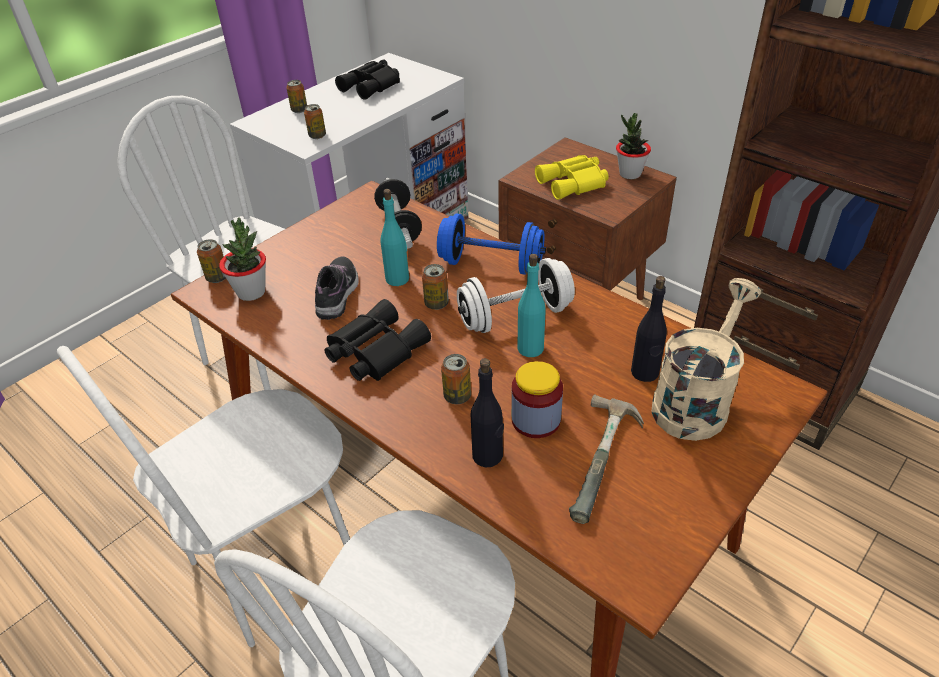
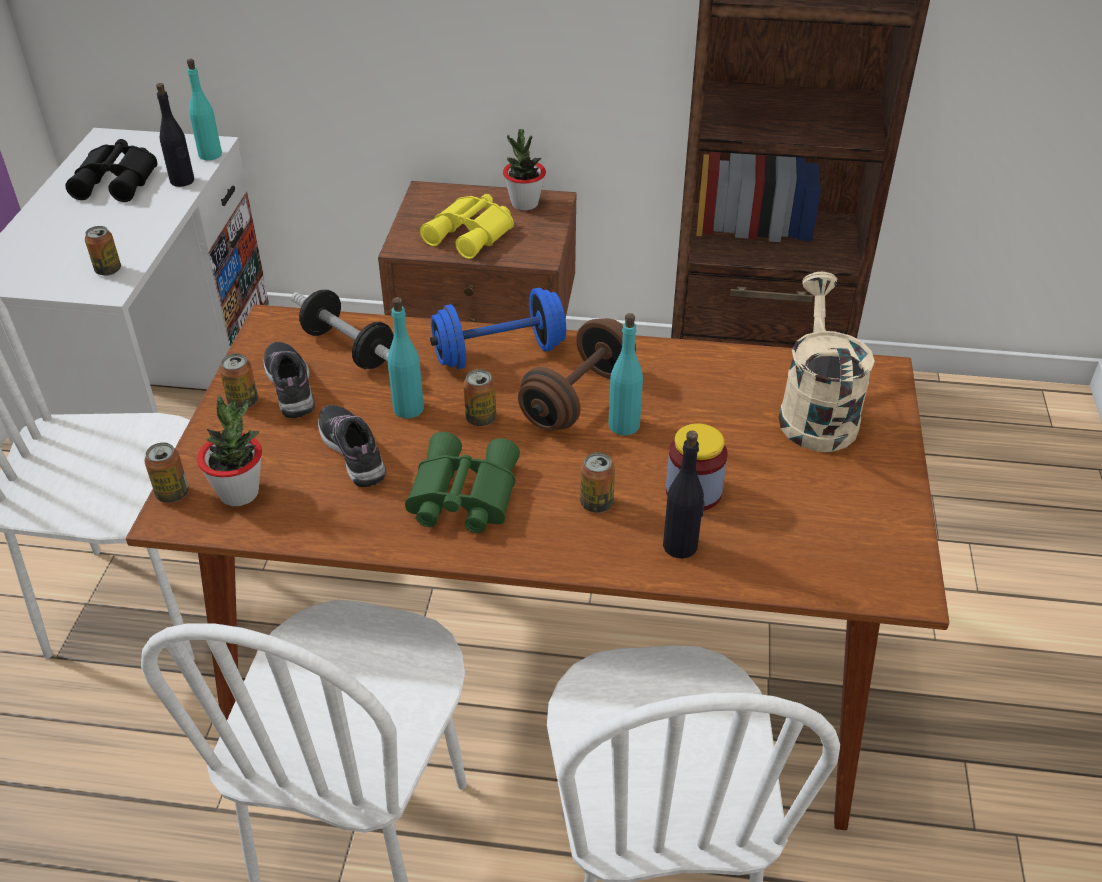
camera: 35 degrees left, 0 degrees up
(299, 110) = (42, 243): can -> can (243, 402)
(342, 238) = (290, 386): none -> shoe
(374, 350) = (461, 496): black binoculars -> green binoculars
(437, 84) = (210, 154): none -> turquoise bottle
(515, 316) = (577, 399): white dumbbell -> brown dumbbell
(608, 462) = (791, 500): hammer -> none
(645, 373) = (751, 404): black bottle -> black bottle (182, 181)

